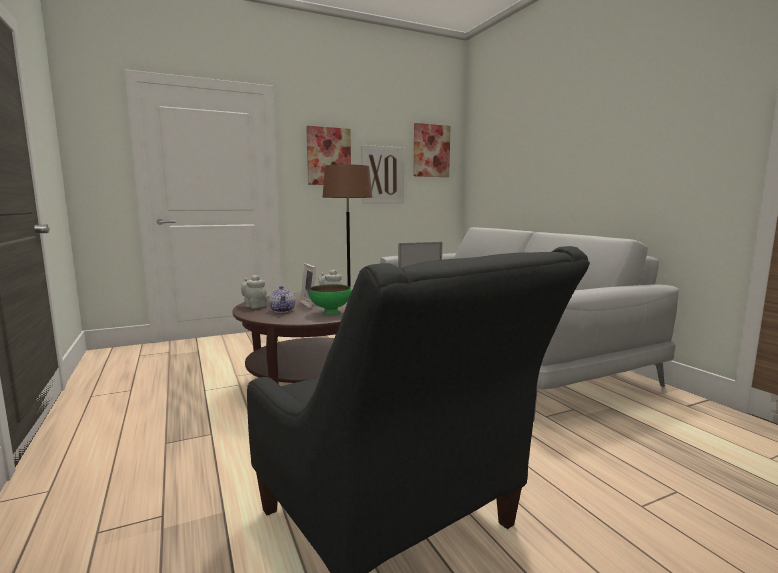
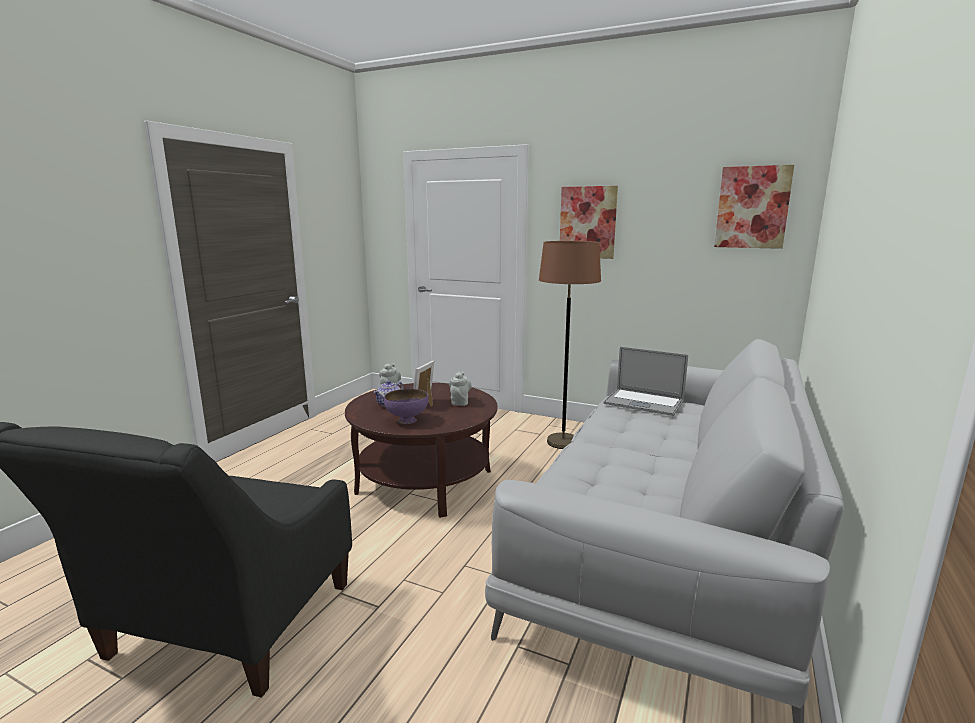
camera: 50 degrees right, 5 degrees up
(330, 313) = (407, 420): green bowl -> purple bowl
(382, 175) = (662, 245): picture -> none

